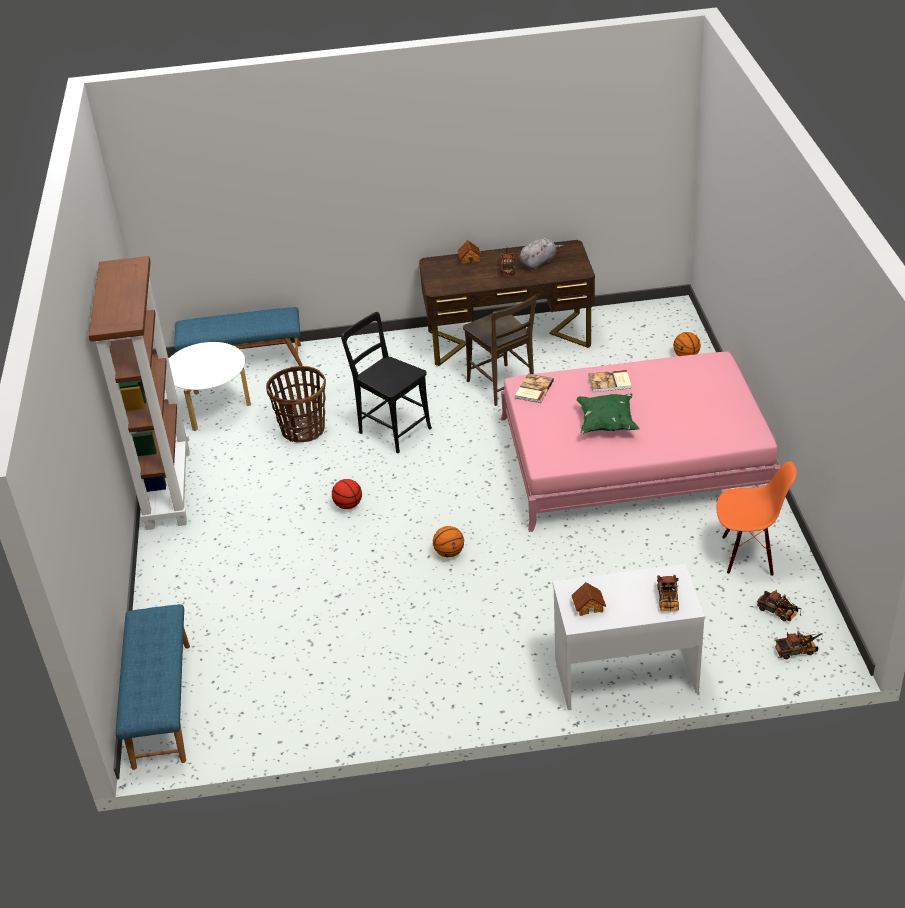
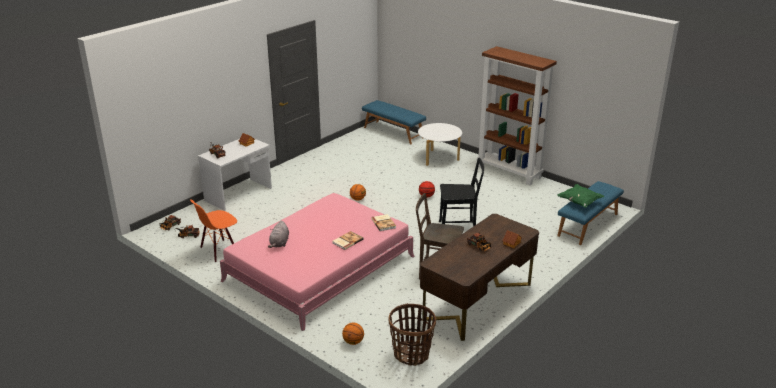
camera: 135 degrees right, 10 degrees down
(213, 409) = (555, 202): white coffee table -> white coffee table (439, 158)
(303, 429) = (499, 211): basket -> basket (411, 354)
(539, 262) = (466, 258): grey plush toy -> grey plush toy (279, 243)
(606, 423) = (325, 223): green pillow -> green pillow (579, 202)

